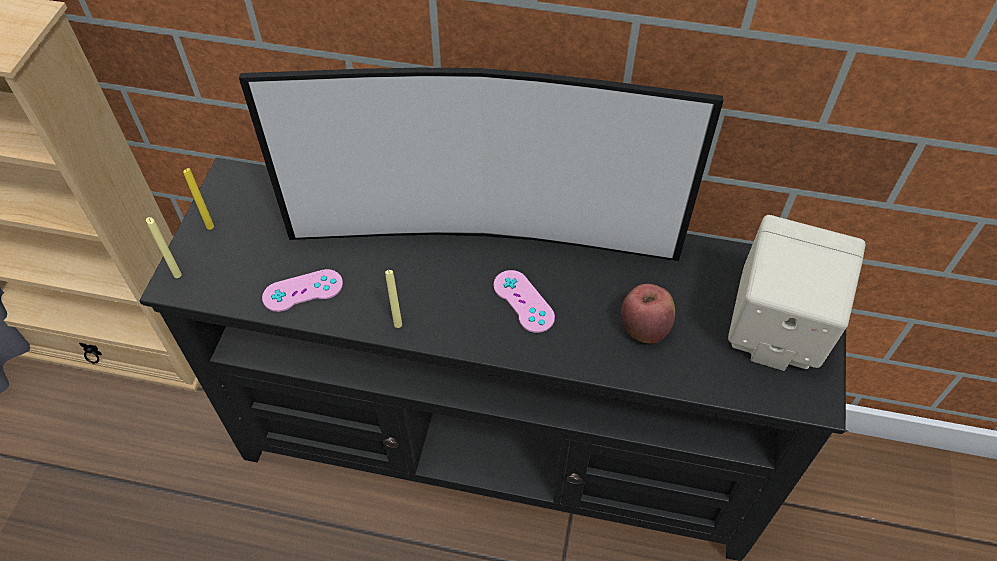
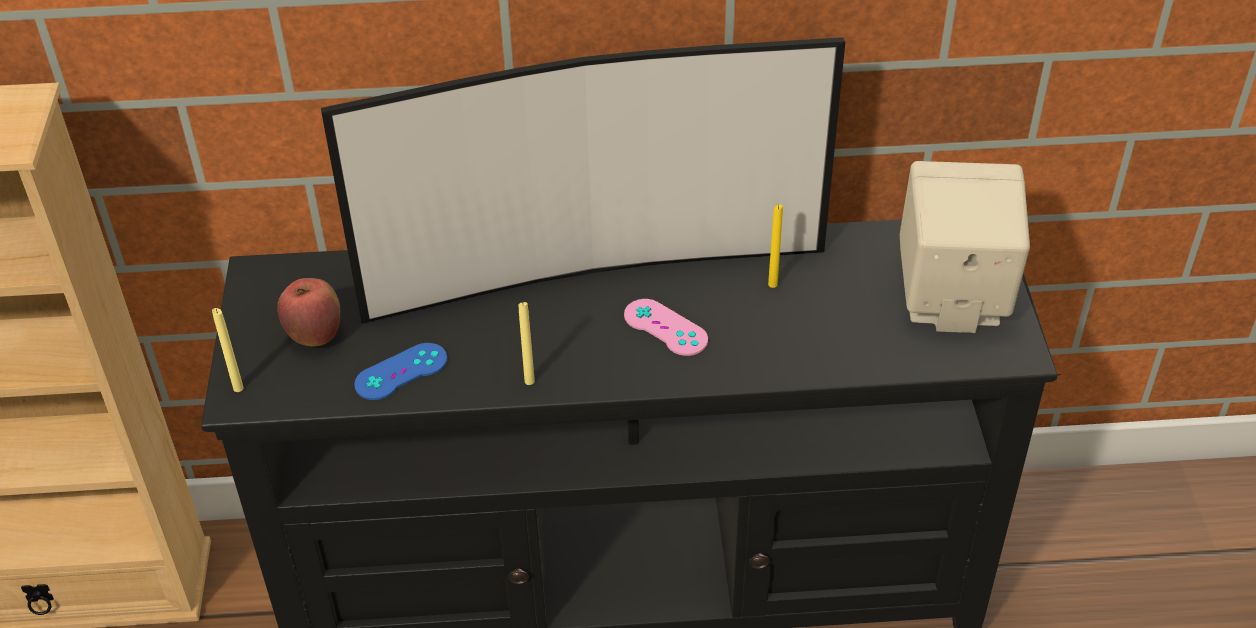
camera: 15 degrees left, 10 degrees down
(210, 226) = (256, 330): yellow candle -> yellow candle (772, 284)
(303, 291) = (401, 372): pink game controller -> blue game controller
(644, 329) = (810, 326): apple -> apple (315, 335)

